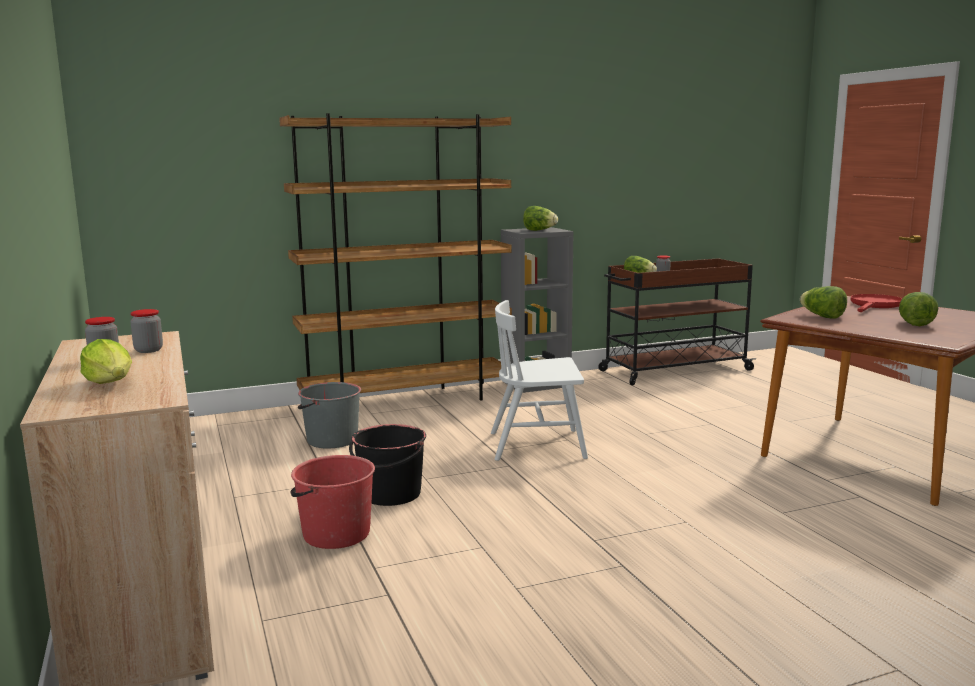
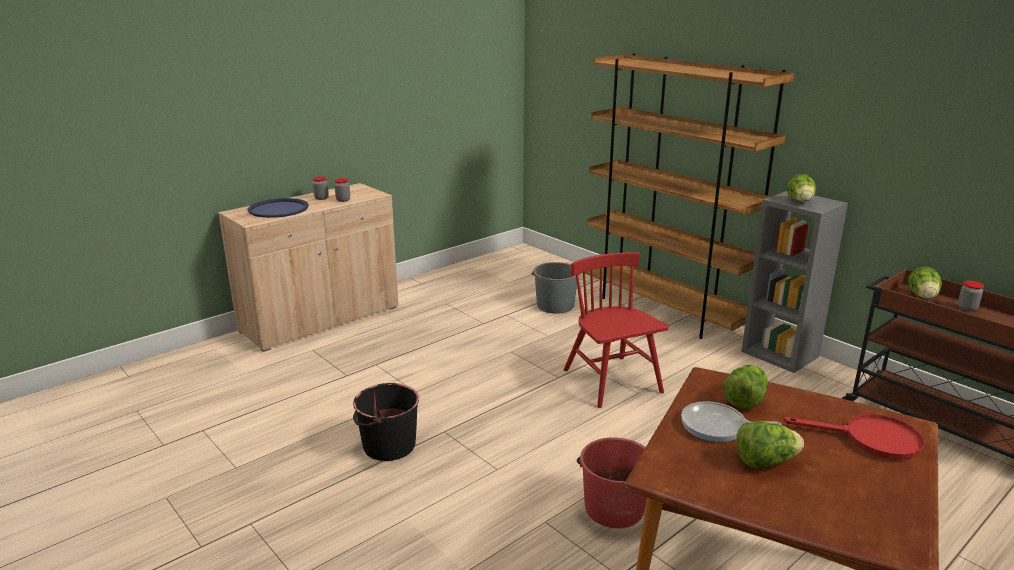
camera: 70 degrees right, 10 degrees up
(111, 383) = (278, 209): lettuce -> blue tray
(335, 534) = (412, 343): red bucket -> red bucket (613, 508)
(390, 494) = (477, 346): black bucket -> black bucket (388, 446)
(538, 445) = (612, 381): white chair -> red chair
(865, 325) = (717, 426): none -> frying pan

